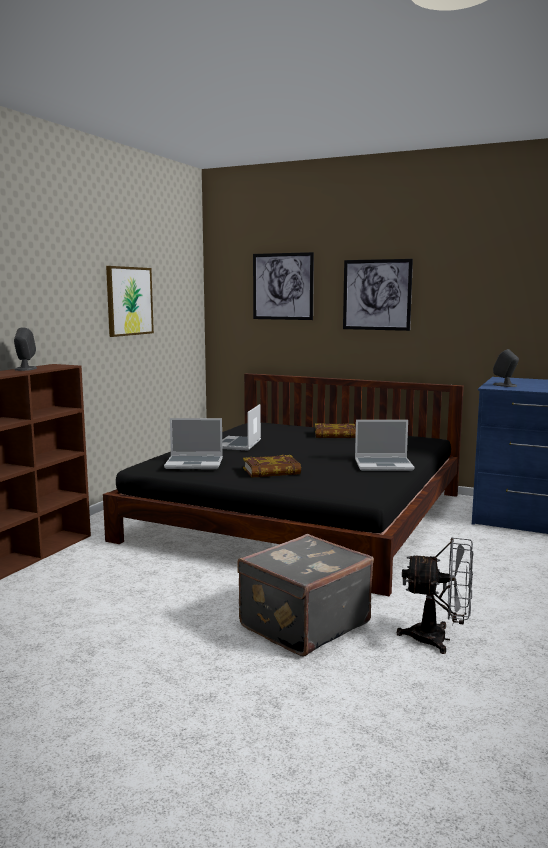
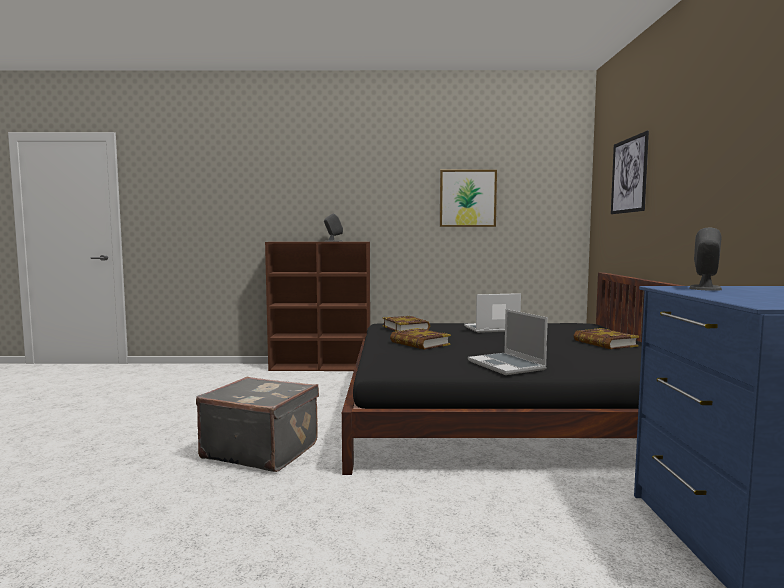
camera: 65 degrees right, 5 degrees down
(195, 463) = (406, 328): laptop -> book
(377, 295) = (690, 171): picture -> none
(439, 639) = (256, 509): grey fan -> none

